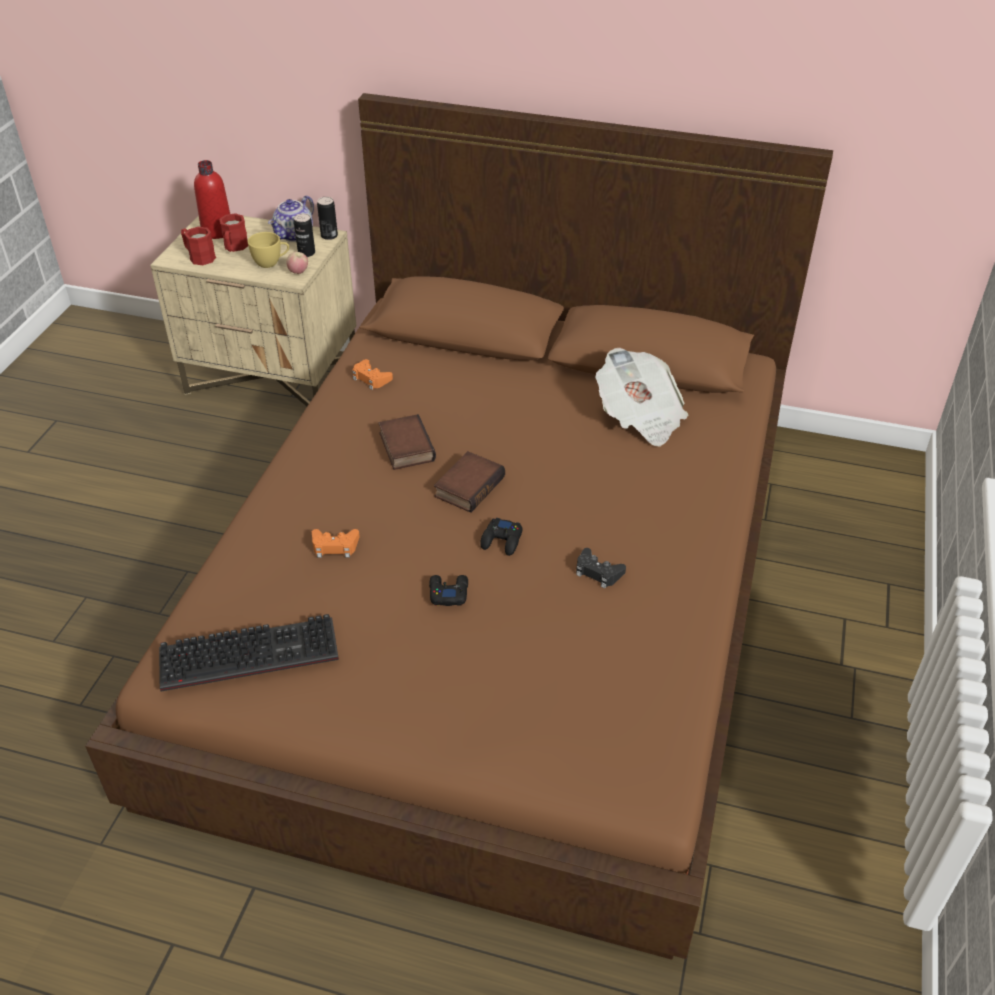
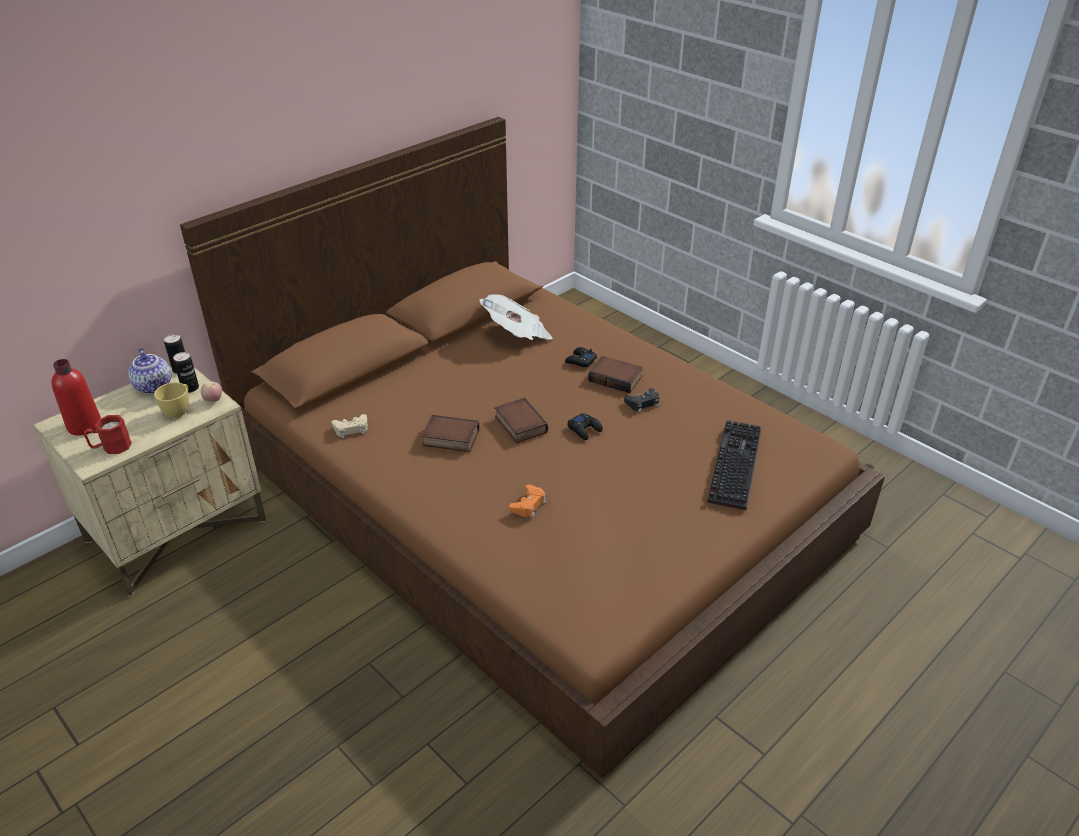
camera: 60 degrees left, 5 degrees down
(235, 248) = (126, 423): red mug -> none
(252, 652) = (606, 579): keyboard -> keyboard (732, 464)
(371, 378) = (351, 429): orange game controller -> beige game controller
(448, 593) = (614, 469): black game controller -> black game controller (580, 361)
(628, 530) = (616, 378): none -> book

